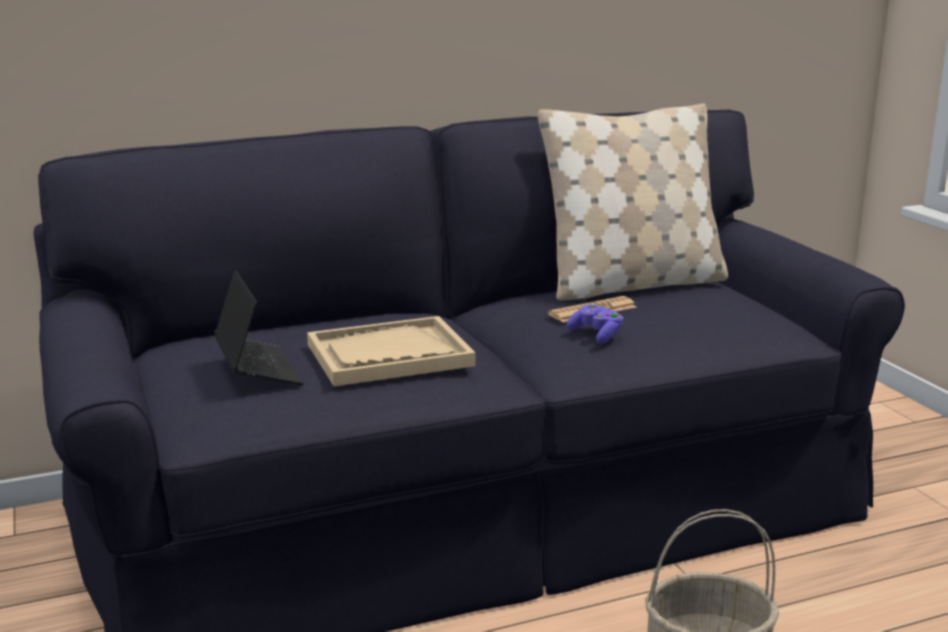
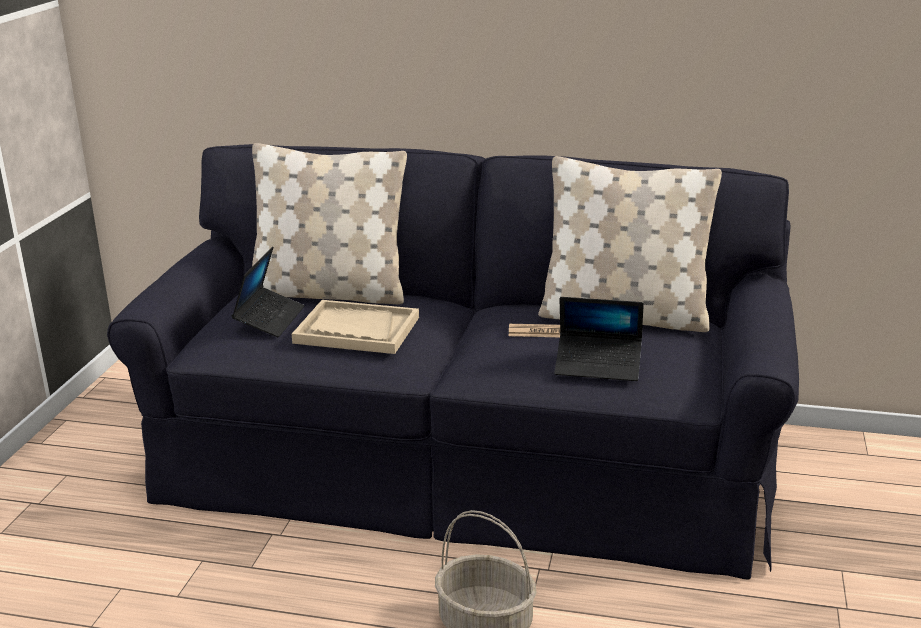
camera: 35 degrees right, 5 degrees up
(282, 330) = (329, 293): none -> beige pillow
(596, 335) = (515, 353): purple game controller -> none
(692, 326) = (598, 366): none -> laptop

